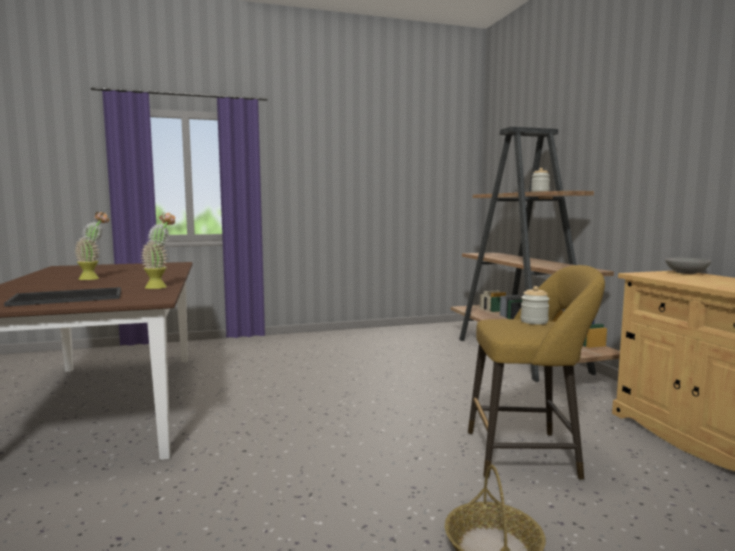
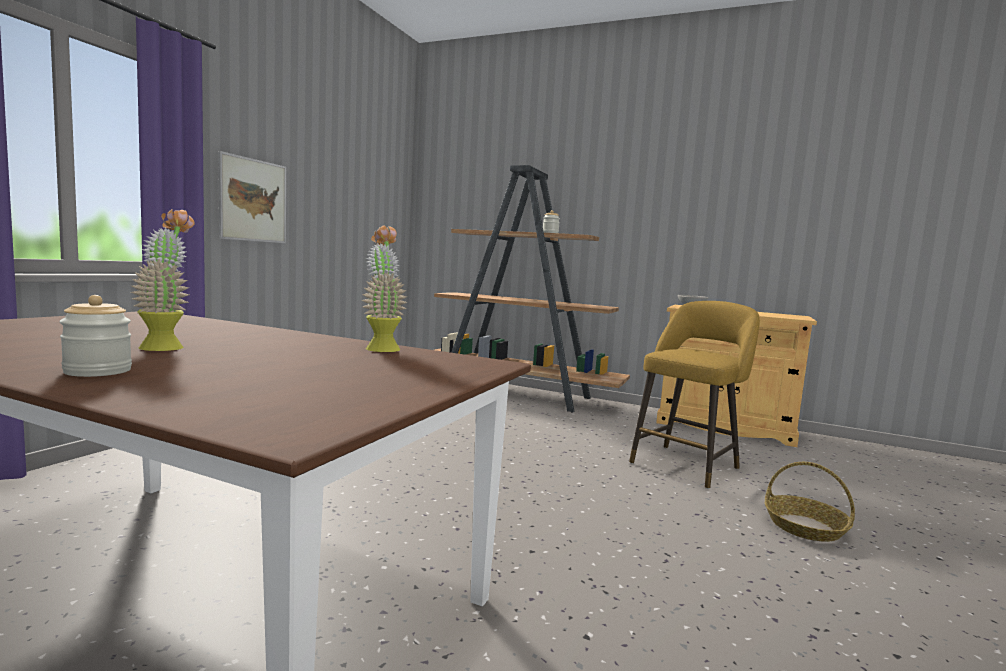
camera: 50 degrees left, 0 degrees up
(66, 298) = (363, 378): tray -> none
(307, 190) = (253, 200): none -> picture
(534, 321) = (691, 350): jar -> jar (98, 371)

